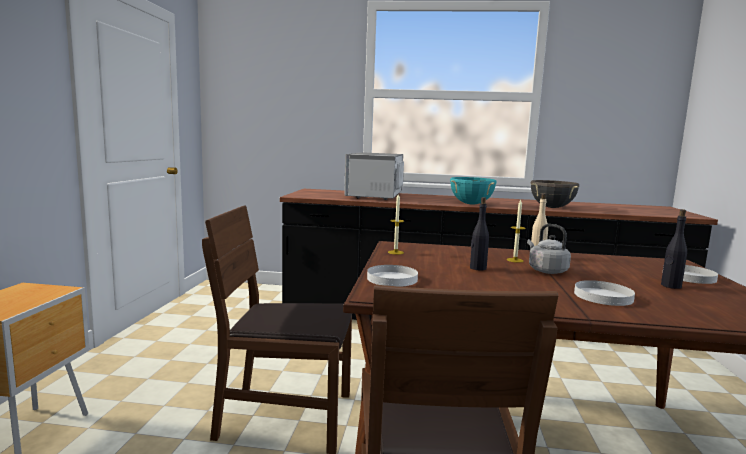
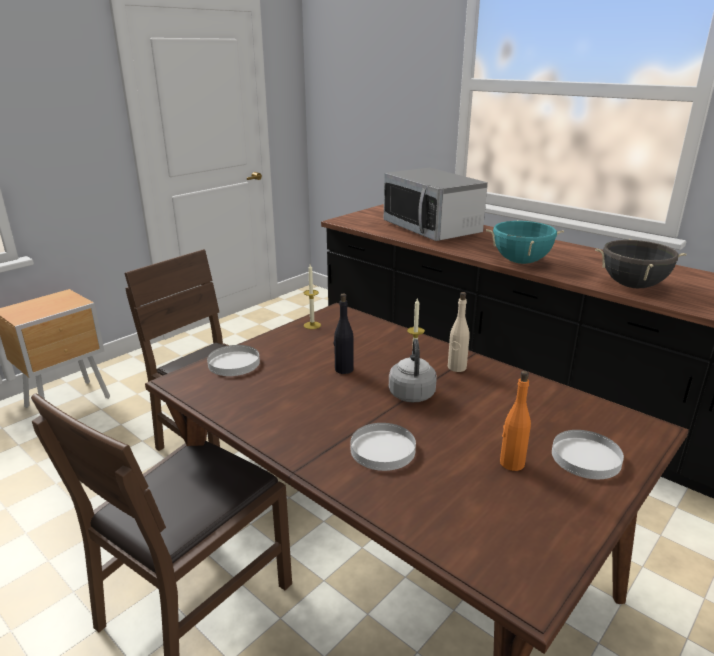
camera: 35 degrees right, 15 degrees up
(375, 196) = (432, 229): microwave -> microwave turned 75 degrees counterclockwise
(670, 286) = (511, 463): black bottle -> orange bottle

